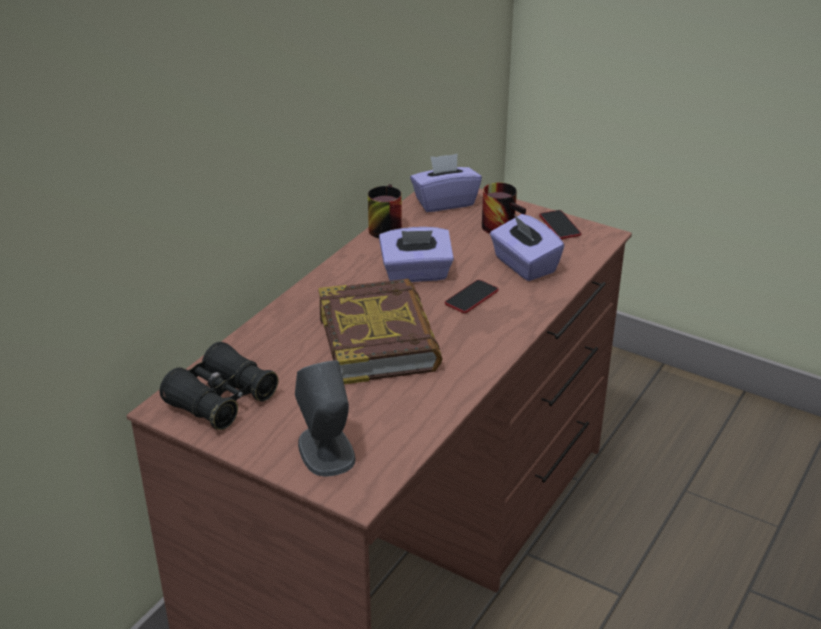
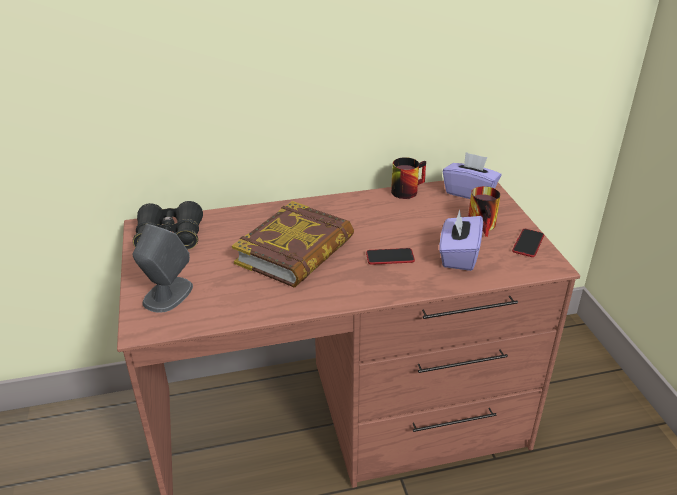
camera: 45 degrees right, 0 degrees up
(416, 274) = (380, 226): purple tissue box -> none

